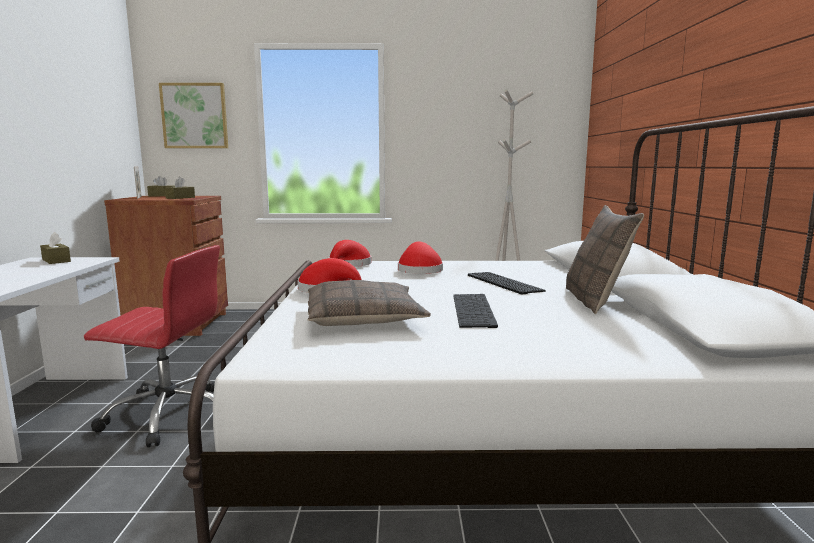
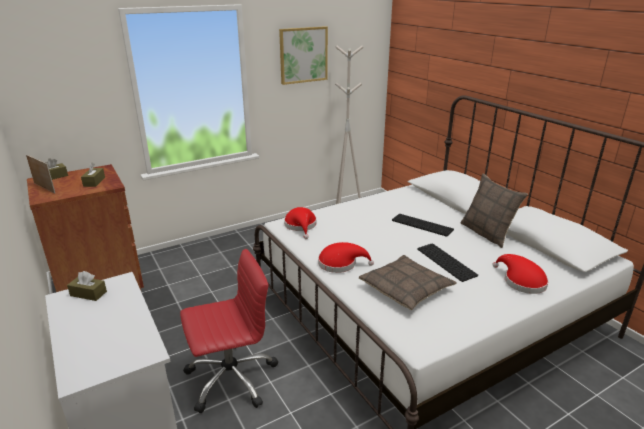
camera: 30 degrees left, 15 degrees up
(195, 116) = (63, 87): picture -> picture (303, 55)
(419, 270) = (355, 221): red hat -> red hat (521, 281)

